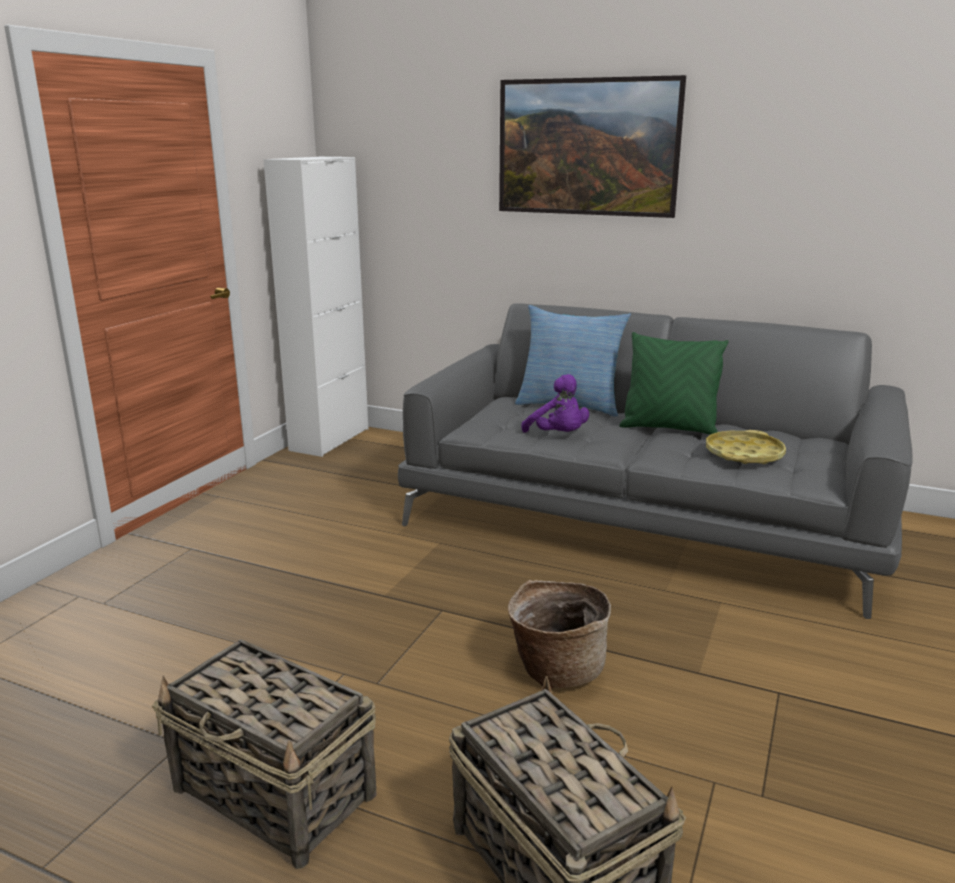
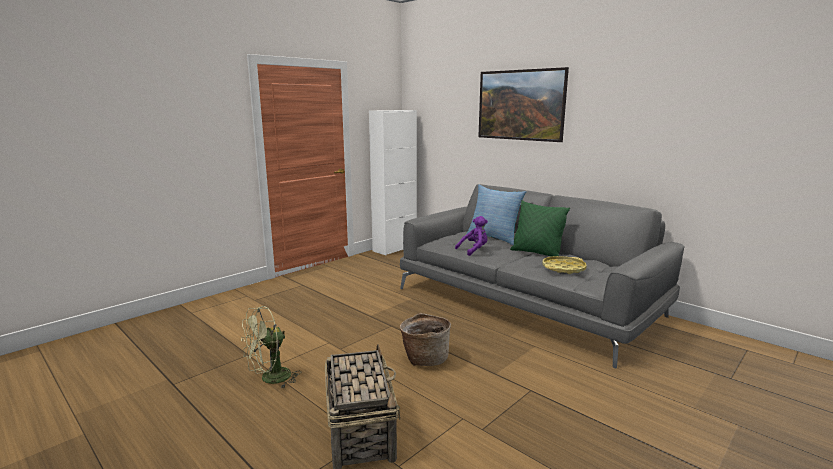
camera: 20 degrees right, 5 degrees down
(275, 793) = (270, 379): basket -> green fan
(558, 436) = (474, 250): purple plush toy -> purple plush toy turned 105 degrees counterclockwise

